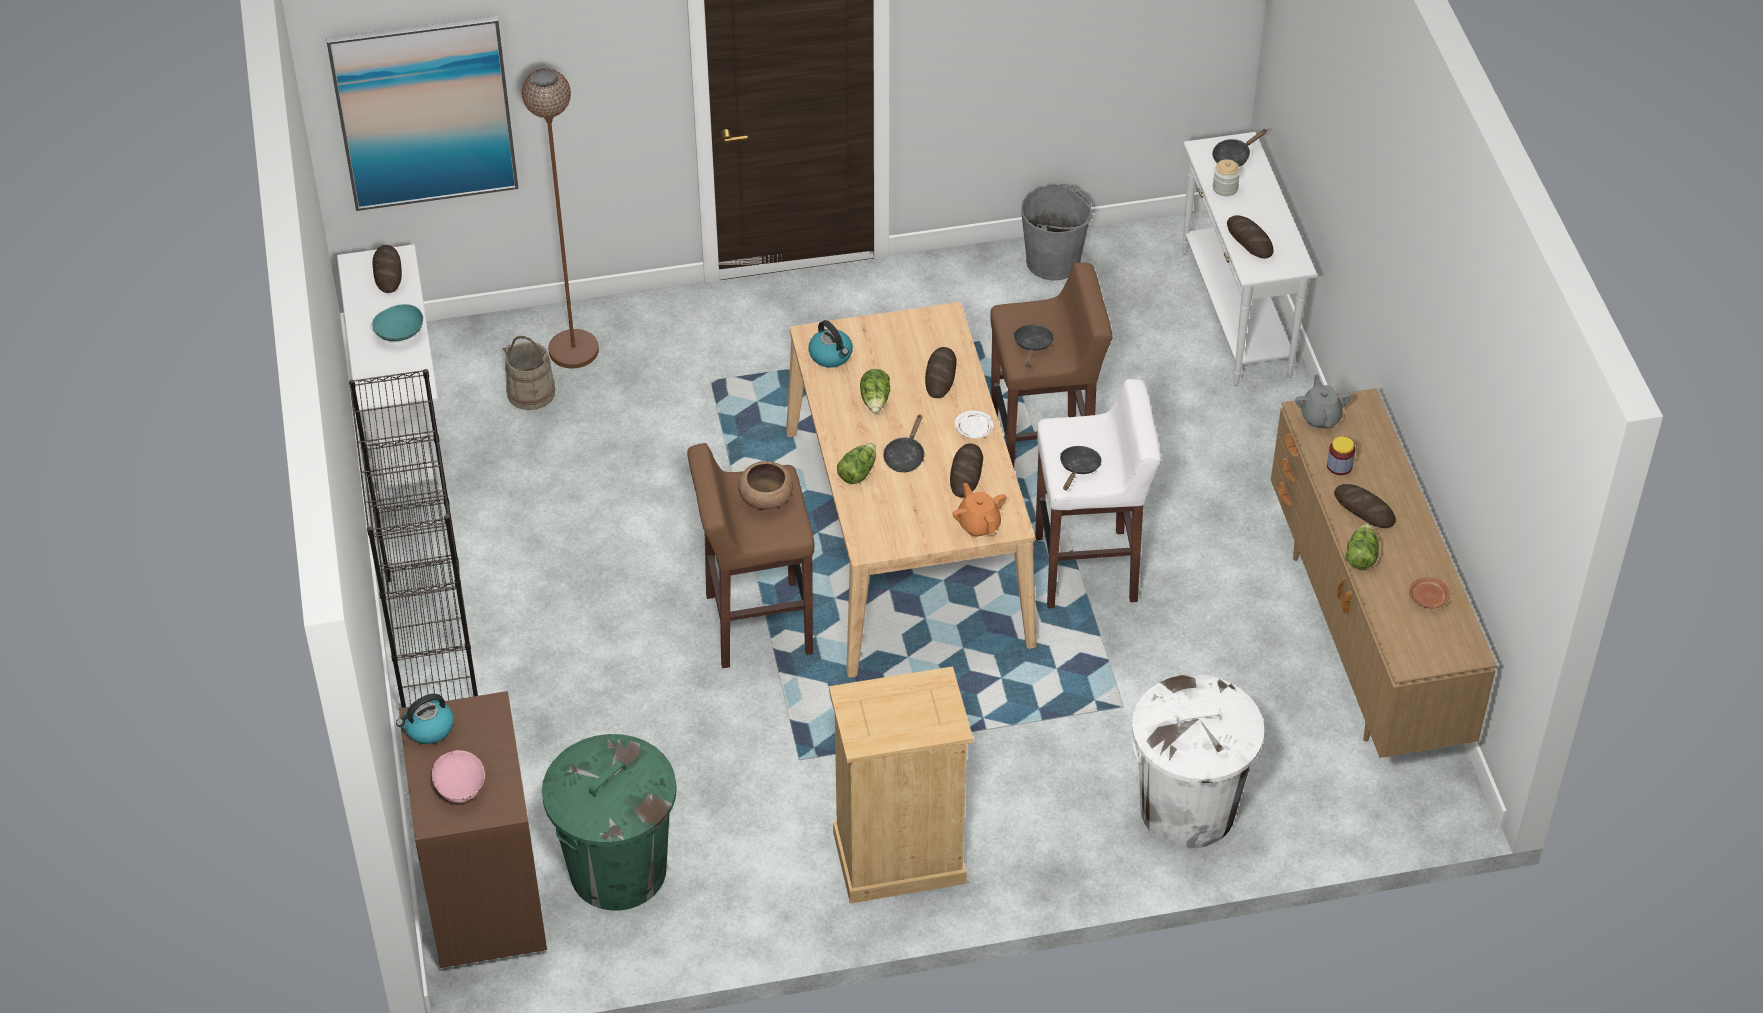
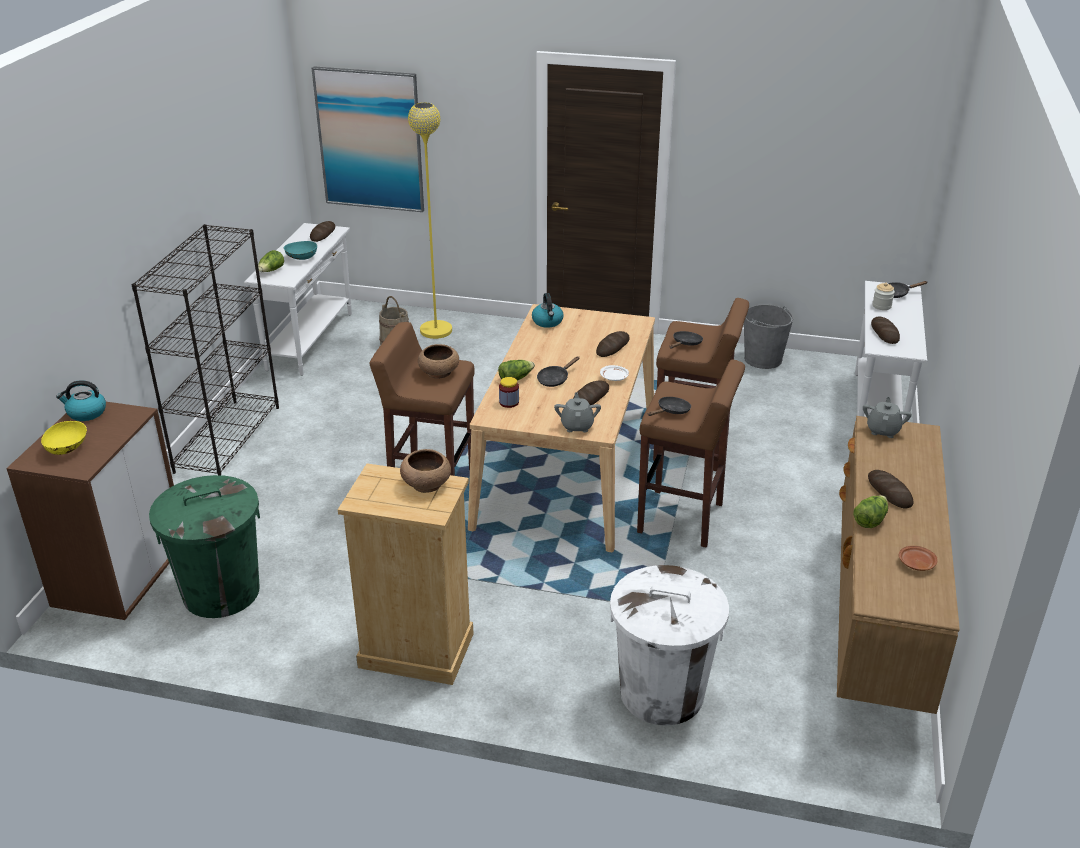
camera: 25 degrees right, 15 degrees down
(461, 788) = (68, 449): pink bowl -> yellow bowl
(573, 350) = (436, 330): brown floor lamp -> yellow floor lamp
(875, 400) = (558, 348): lettuce -> lettuce (271, 271)
(915, 691) = (427, 484): none -> brown bowl
(978, 524) = (577, 426): orange teapot -> grey teapot
(1088, 569) = (682, 519): white stool -> brown stool
(1339, 466) = (882, 461): jar -> jar (509, 402)

